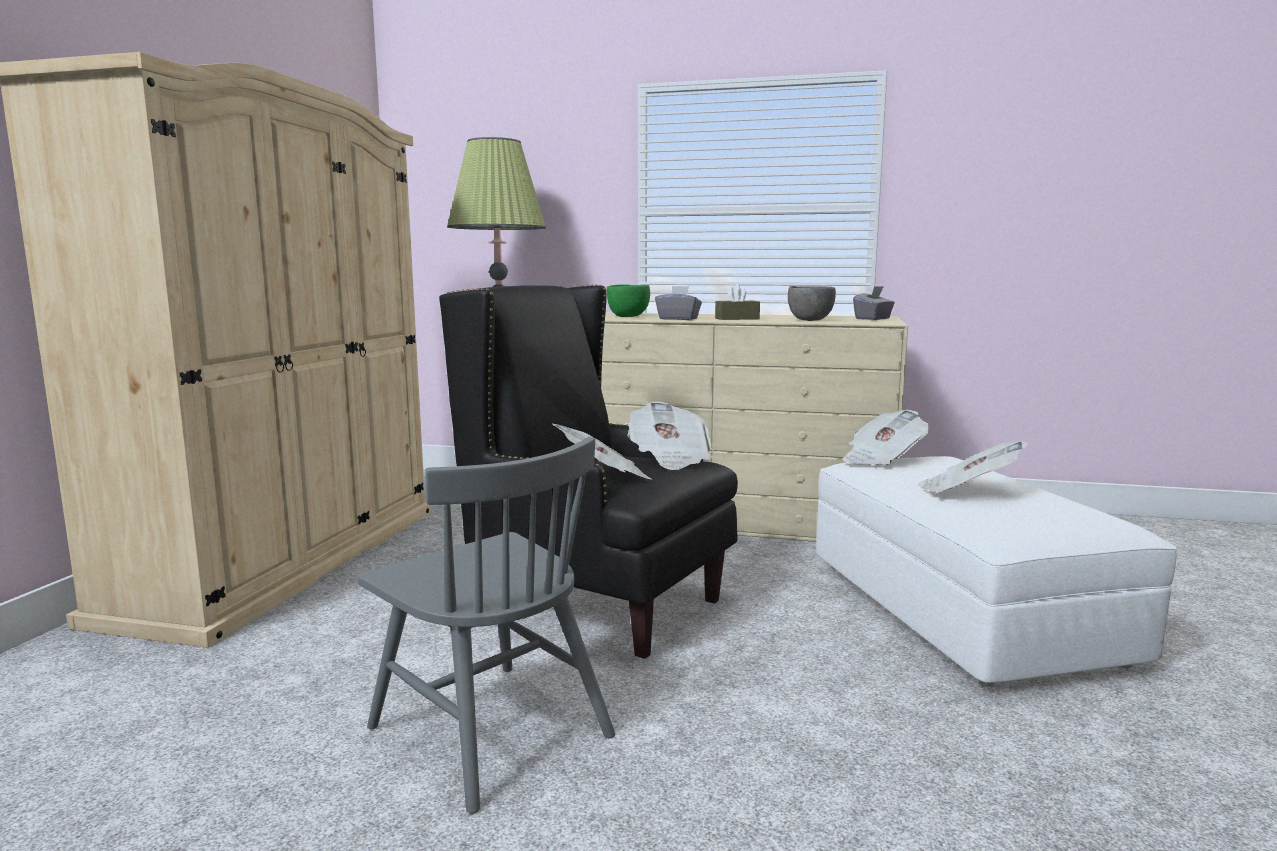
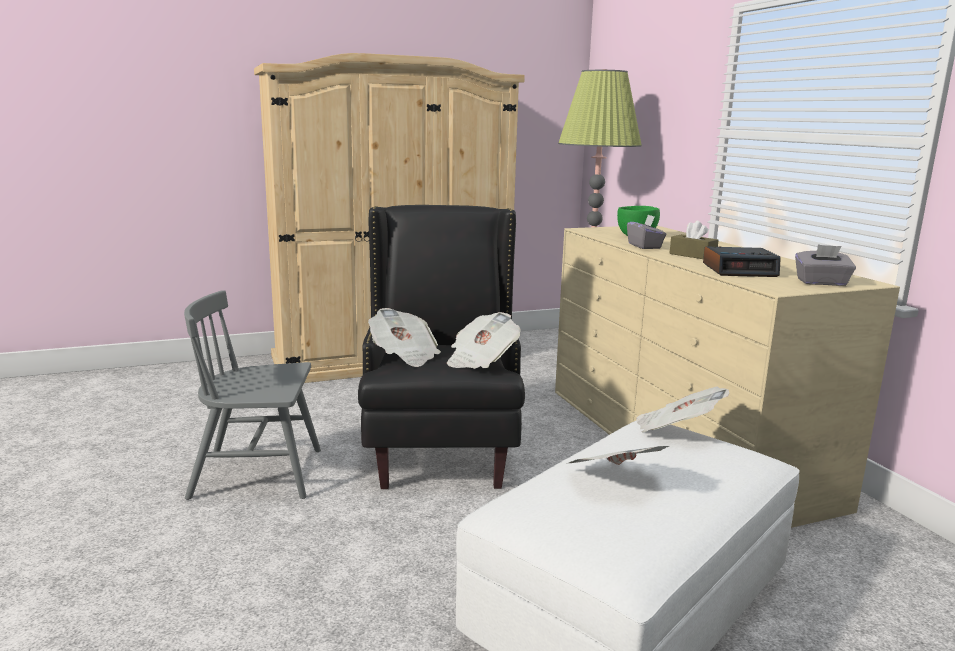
camera: 55 degrees right, 5 degrees up
(490, 730) = (258, 473): grey chair -> grey chair turned 75 degrees clockwise
(810, 320) = (740, 270): grey bowl -> alarm clock

